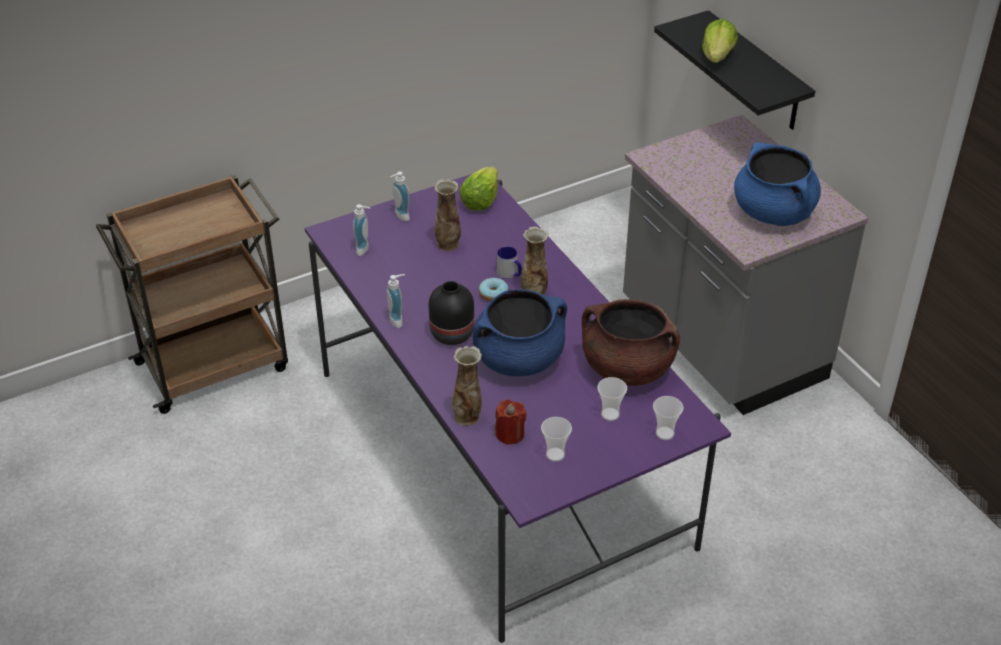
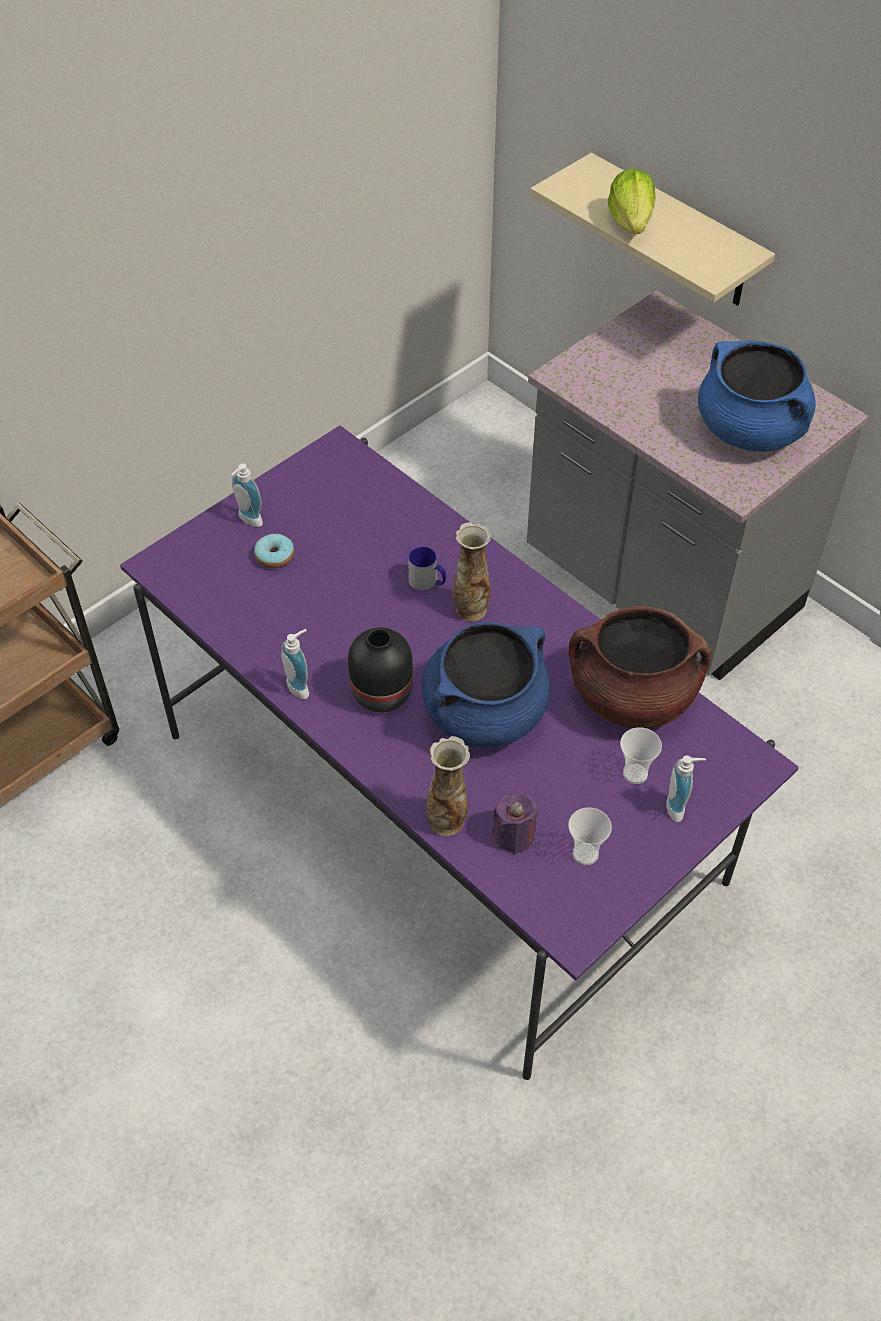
camera: 15 degrees left, 10 degrees up
(365, 249) = (217, 583): soap dispenser -> soap dispenser (679, 807)
(448, 244) = (328, 552): vase -> none
(480, 201) = (349, 476): lettuce -> none
(493, 294) = (416, 618): donut -> donut (274, 556)
(510, 434) = (514, 835): red candle -> purple candle
(665, 433) = (715, 787): cup -> none
(756, 73) = (675, 233): black shelf -> beige shelf

